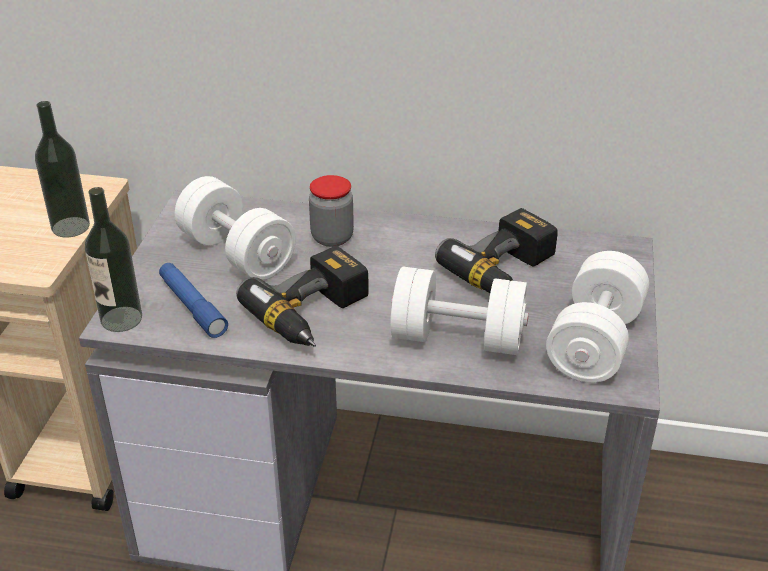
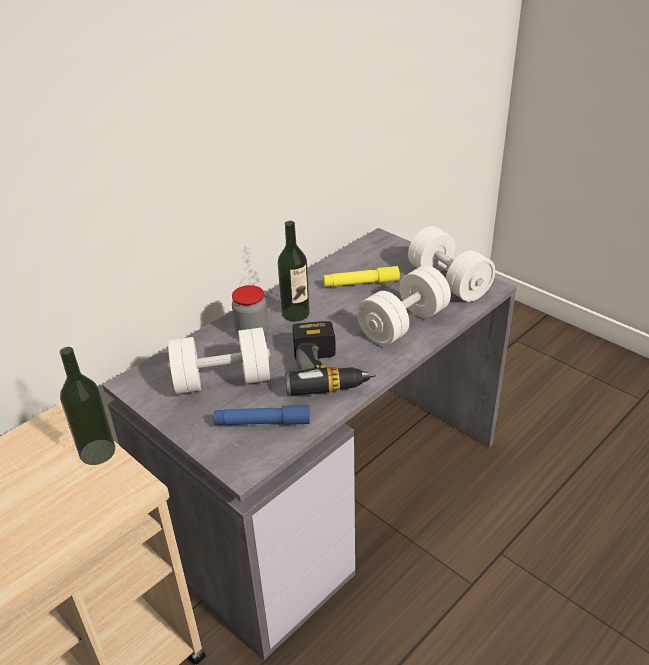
camera: 55 degrees left, 0 degrees up
(121, 319) = (240, 464): bottle -> bottle (295, 313)
(508, 273) = (361, 283): power drill -> yellow flashlight

